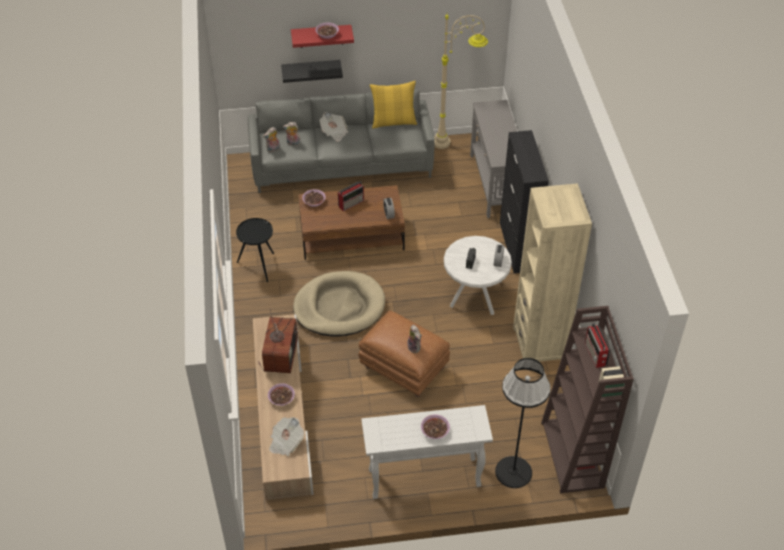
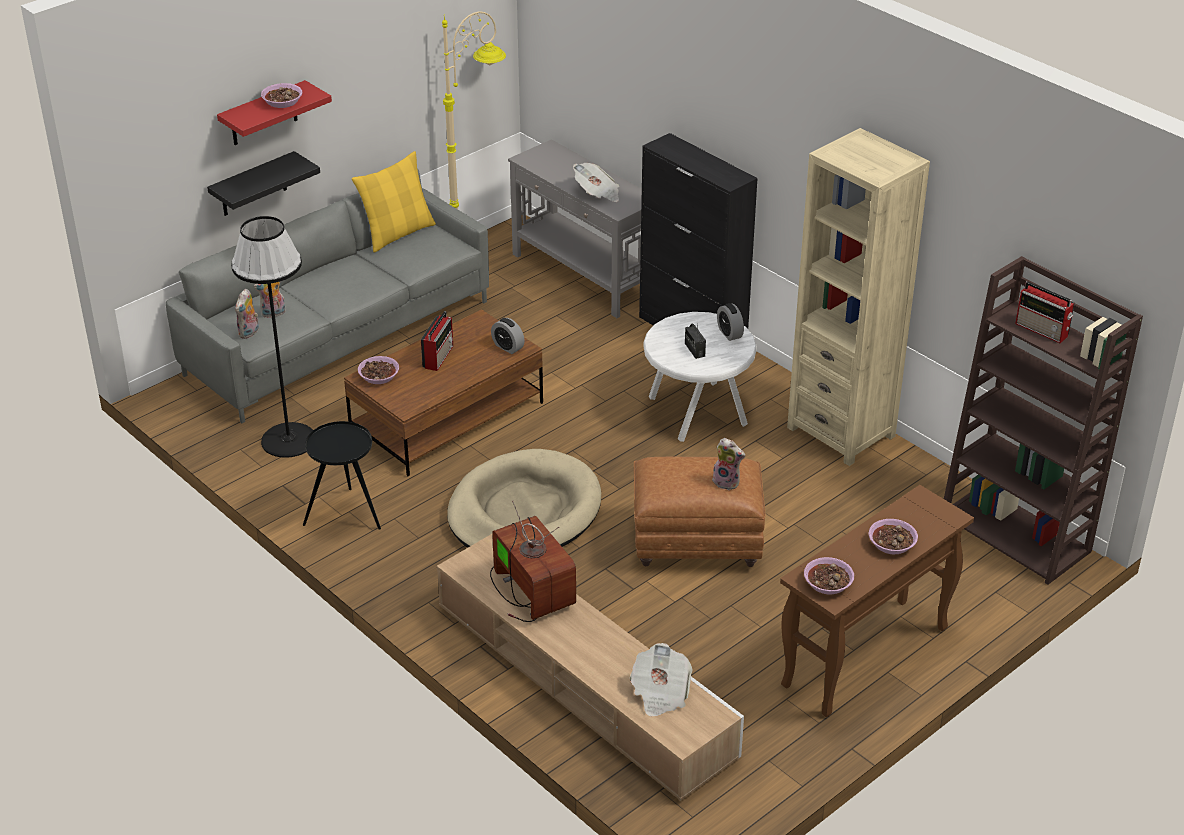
camera: 35 degrees left, 10 degrees down
(282, 398) = (593, 642): bowl -> bowl (828, 583)
(334, 132) = (322, 277): newspaper -> newspaper (597, 194)
(423, 478) = (864, 658): white console table -> brown console table
(513, 472) = (968, 590): black floor lamp -> black floor lamp (289, 440)

